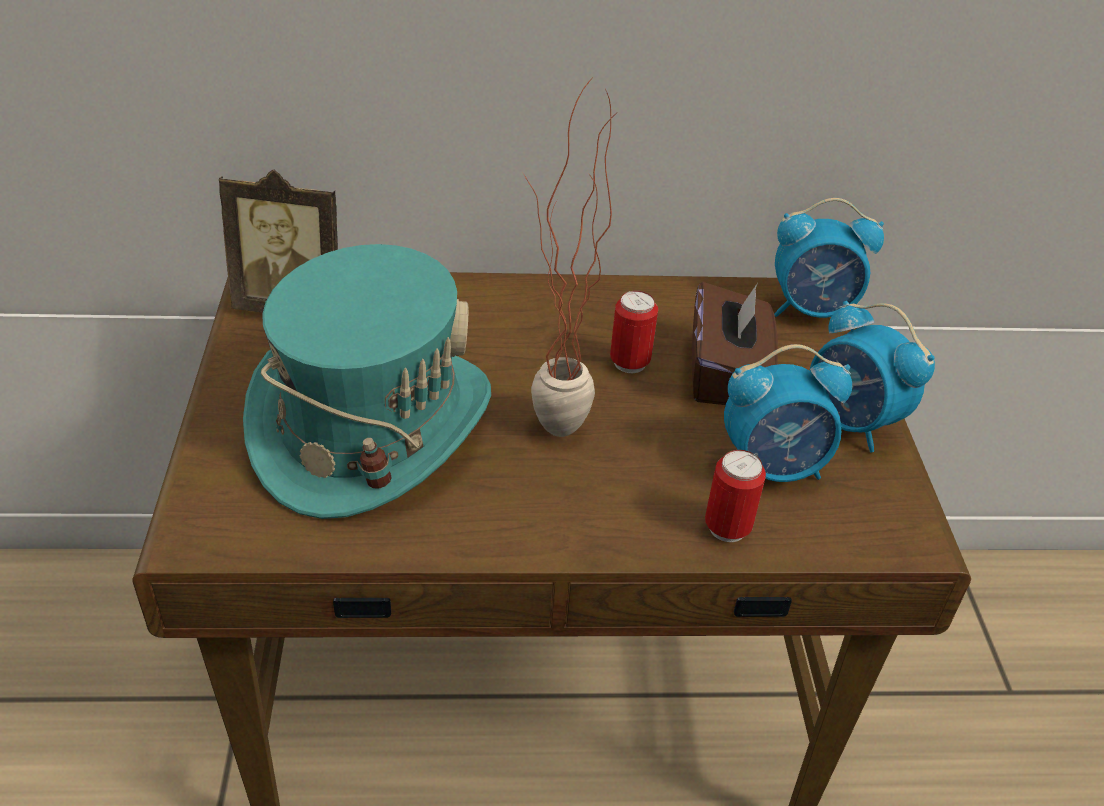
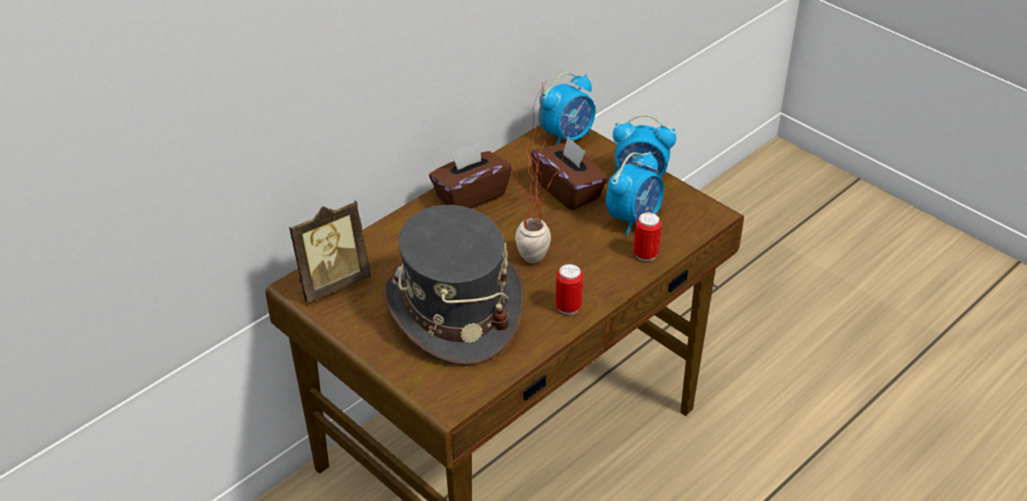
camera: 40 degrees left, 0 degrees up
(371, 426) = (453, 311): turquoise hat -> grey hat
(588, 307) = (470, 196): none -> brown tissue box
(629, 363) = (522, 211): can -> can (568, 307)

